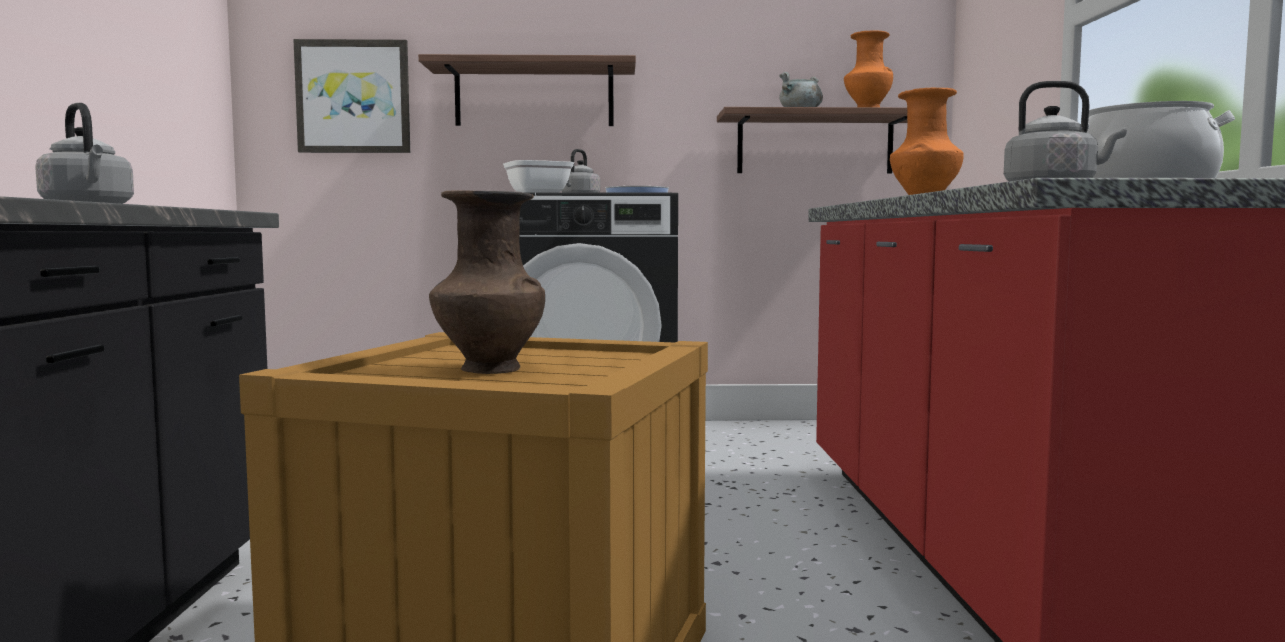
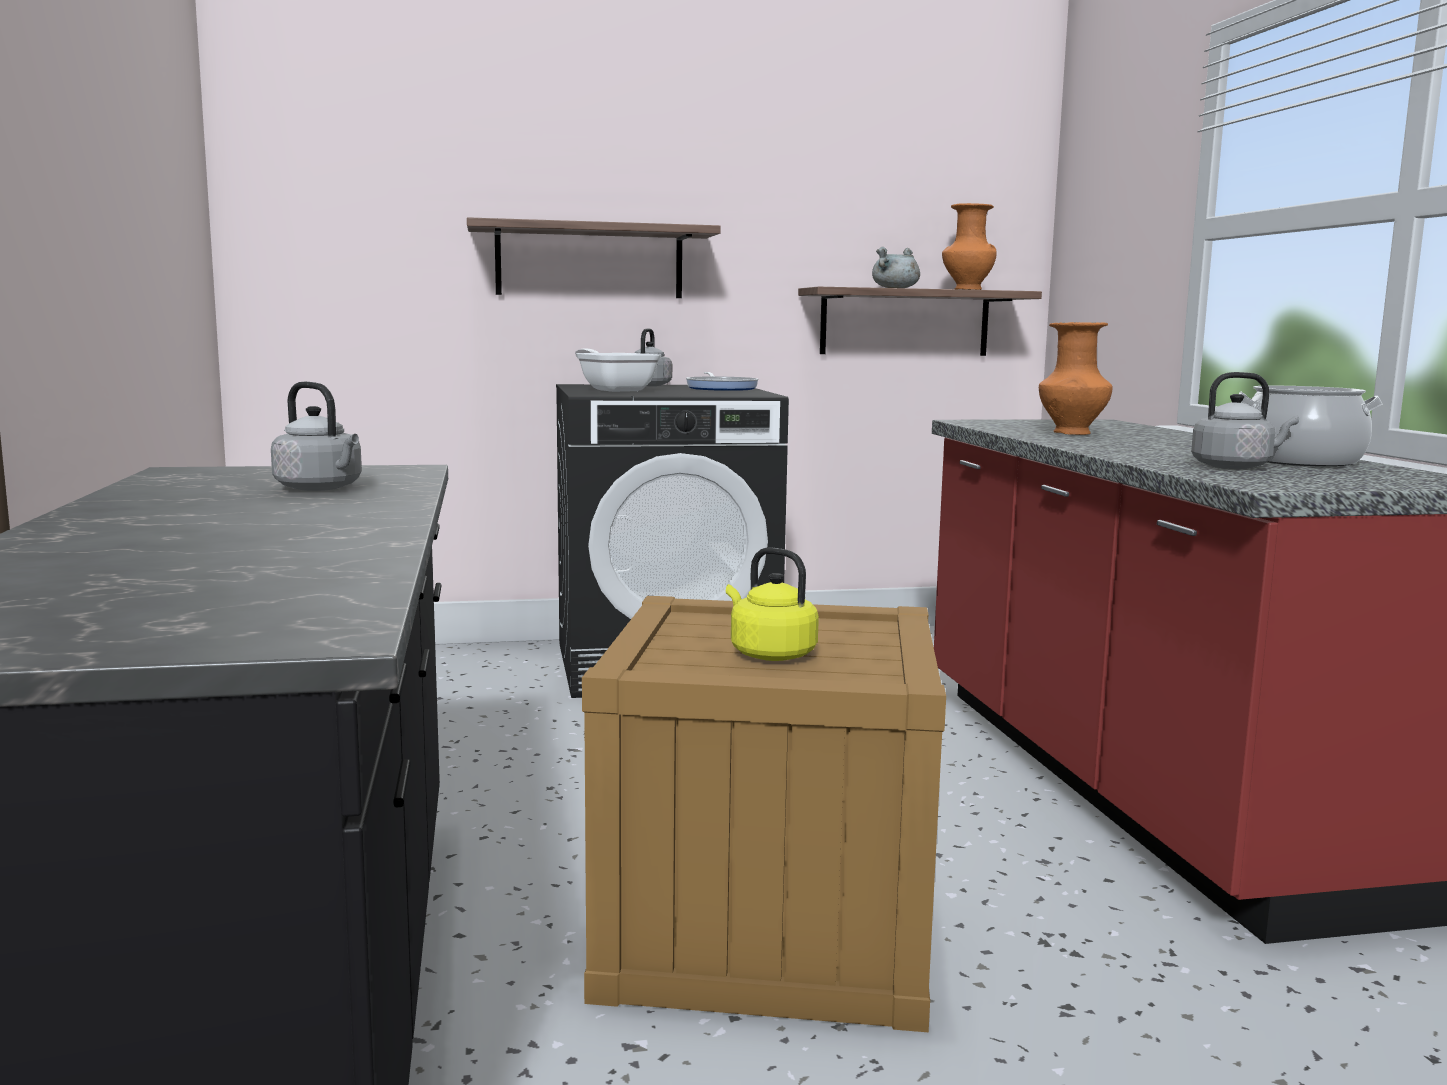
camera: 10 degrees left, 5 degrees up
(353, 97) = (369, 257): picture -> none
(487, 369) = (769, 654): brown vase -> yellow kettle

